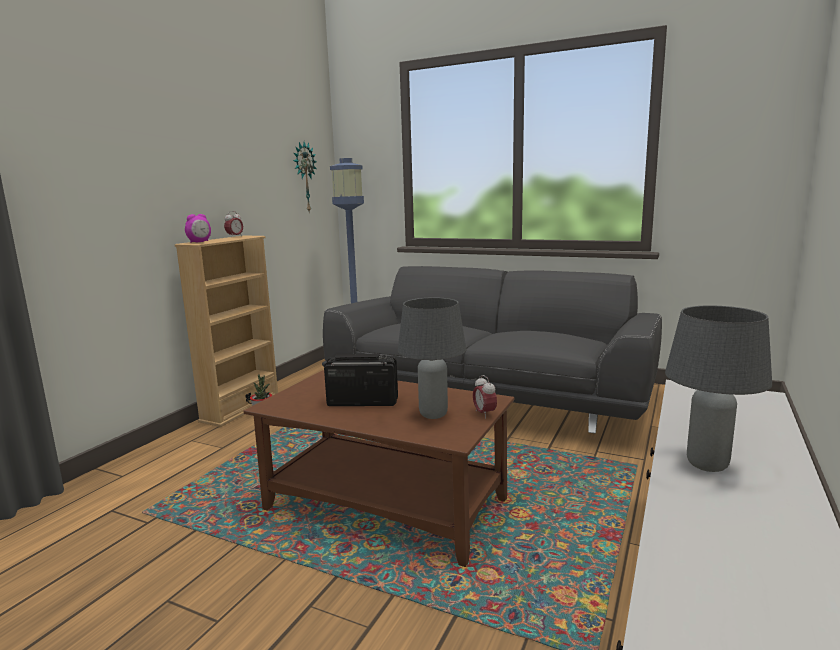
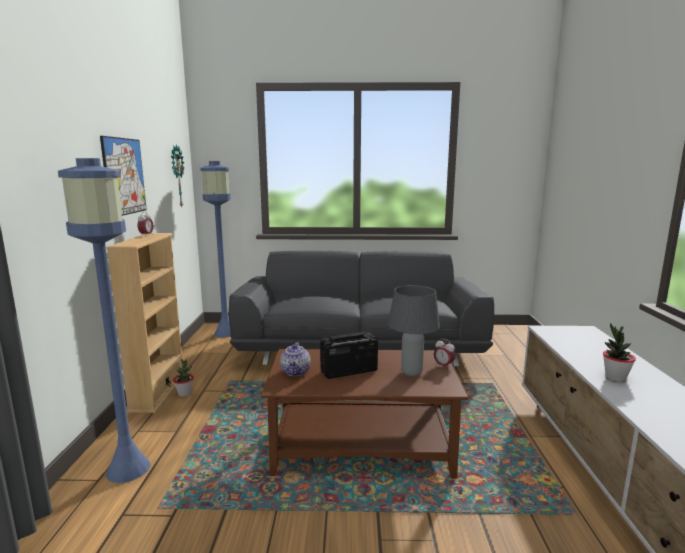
camera: 25 degrees left, 0 degrees up
(152, 472) = (127, 469): none -> blue floor lamp
(199, 242) = (130, 243): alarm clock -> none
(214, 173) = (124, 176): none -> picture
(306, 394) = (296, 372): none -> teapot
(707, 464) = (615, 378): grey table lamp -> potted plant

